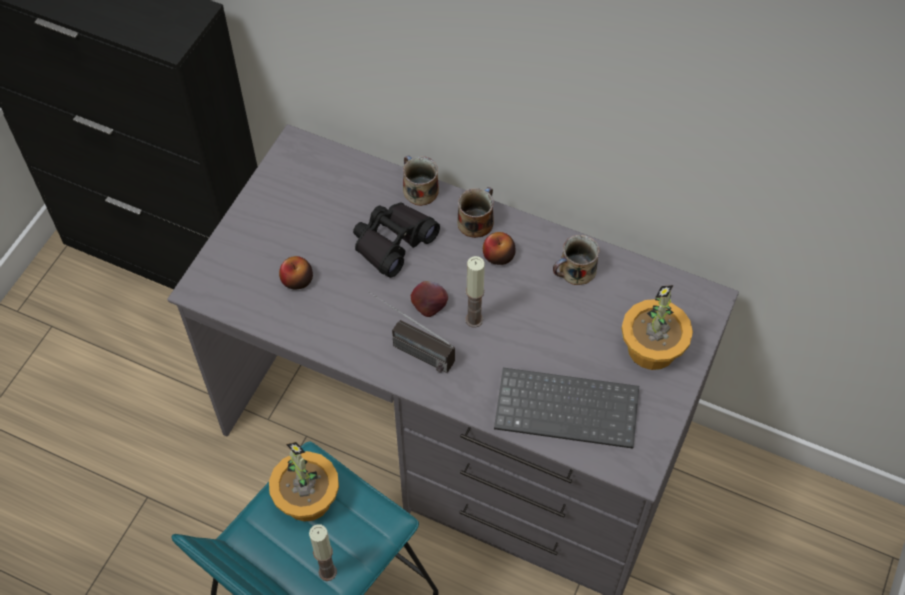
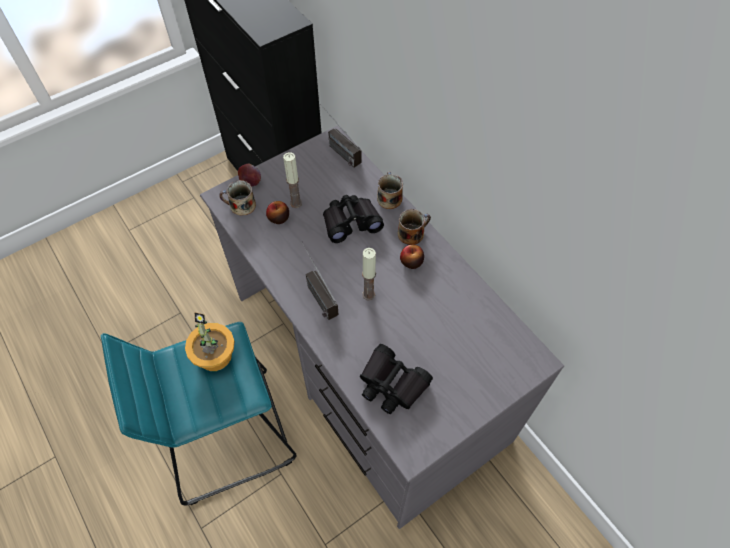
camera: 30 degrees right, 0 degrees up
(310, 155) = (337, 149): none -> radio
(327, 572) = (195, 407): candle -> candle (296, 203)
(430, 305) = (347, 272): apple -> apple (251, 182)
(568, 407) = (391, 384): keyboard -> black binoculars
(575, 271) = (456, 296): mug -> mug (241, 206)
(652, 348) = (475, 374): potted plant -> none

